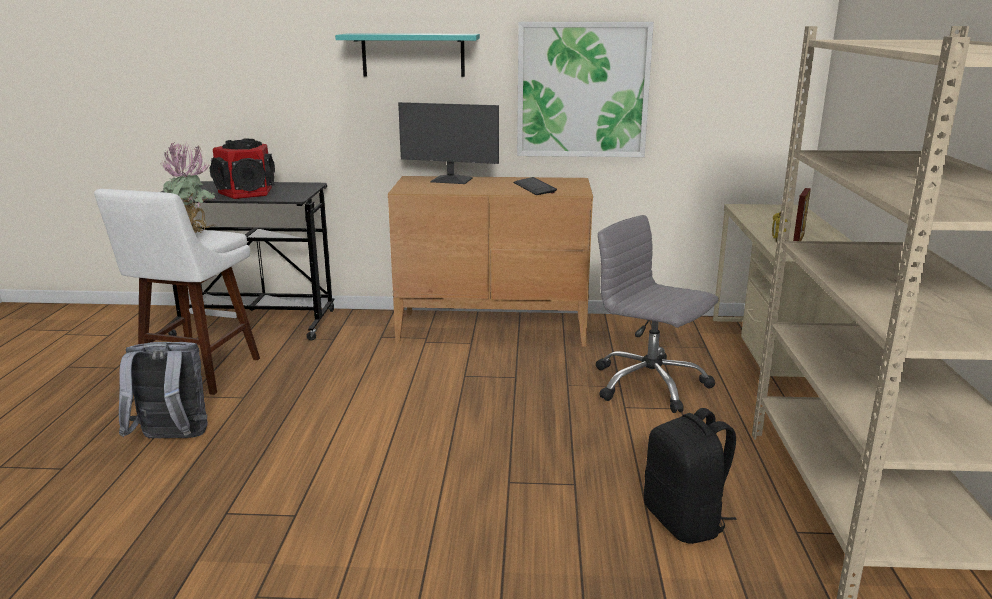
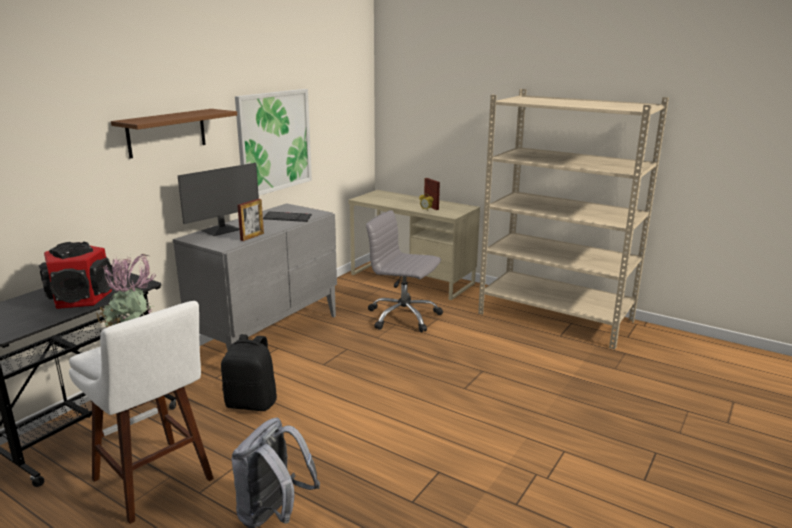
camera: 60 degrees left, 0 degrees up
(413, 55) = (167, 132): turquoise shelf -> brown shelf
(449, 191) = (252, 237): none -> picture frame
(492, 329) = (268, 335): brown cabinet -> grey cabinet
(649, 384) = (403, 316): grey office chair -> grey office chair turned 45 degrees clockwise
(685, 521) = (535, 355): black backpack -> black backpack (252, 403)

